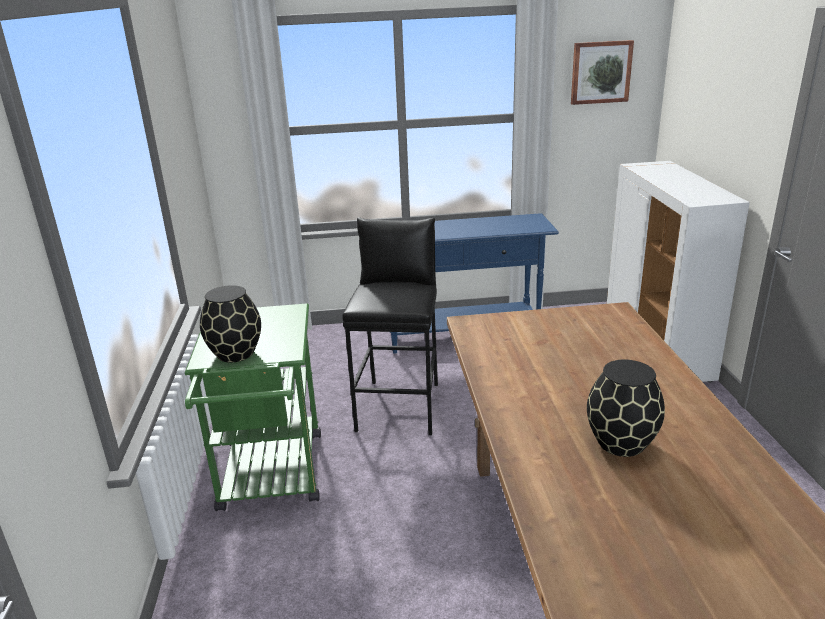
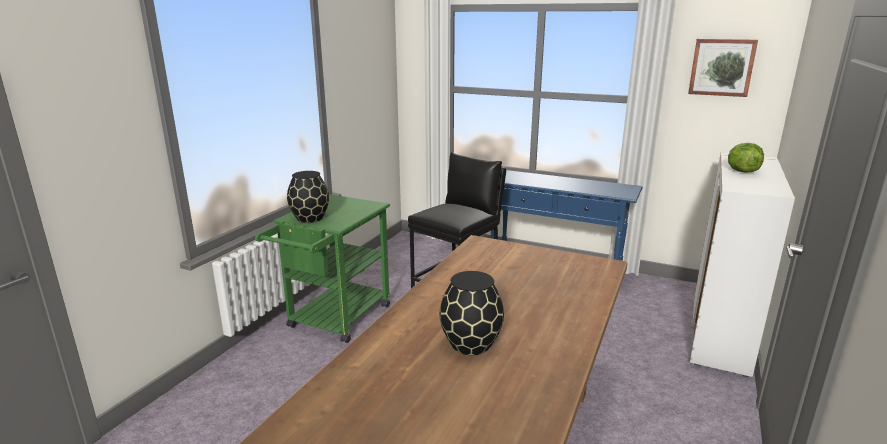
camera: 30 degrees right, 5 degrees down
(670, 182) = (742, 171): none -> lettuce

